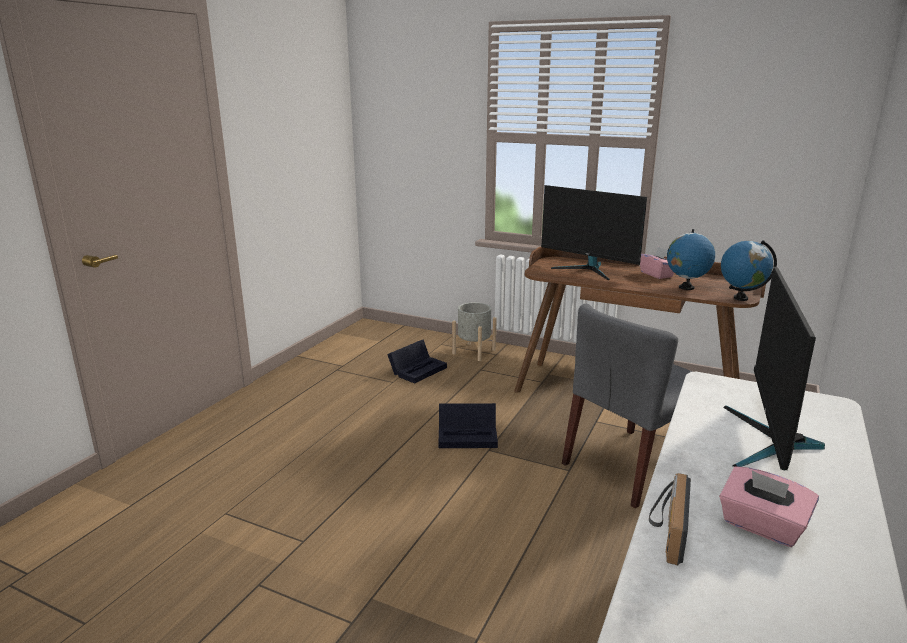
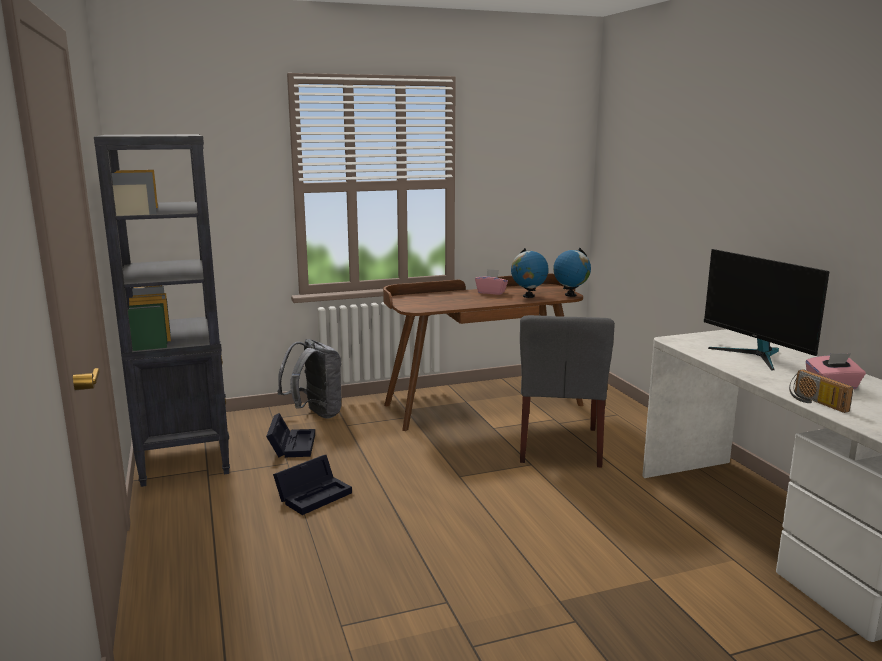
camera: 45 degrees left, 5 degrees down
(346, 351) = (185, 457): none -> black bookcase
(469, 435) = (428, 473): black storage box -> black storage box (315, 494)
(473, 352) = (315, 414): grey planter -> grey backpack
(588, 270) = (441, 299): monitor -> none

